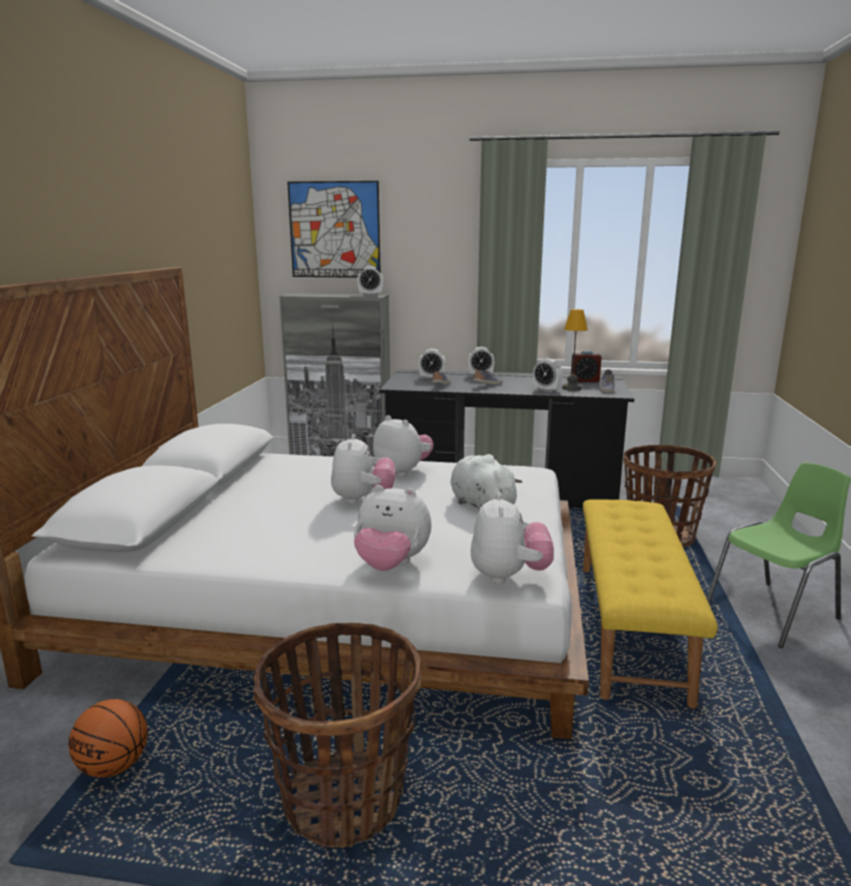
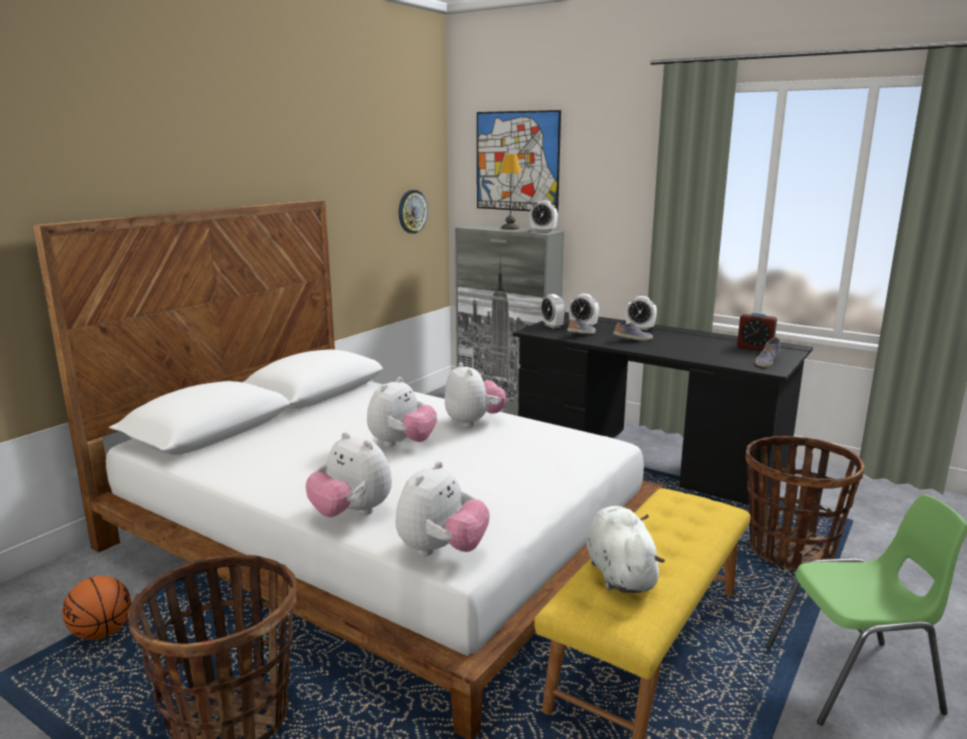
camera: 25 degrees right, 0 degrees up
(235, 281) = (412, 211): none -> wall clock
(480, 504) = (507, 470): white plush toy -> white plush toy (619, 573)
(546, 390) = (690, 354): alarm clock -> alarm clock (552, 326)
(571, 388) = (724, 355): table lamp -> table lamp (509, 228)

